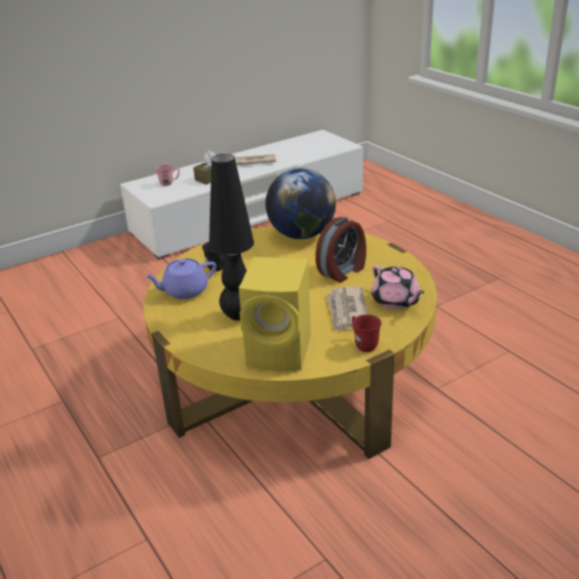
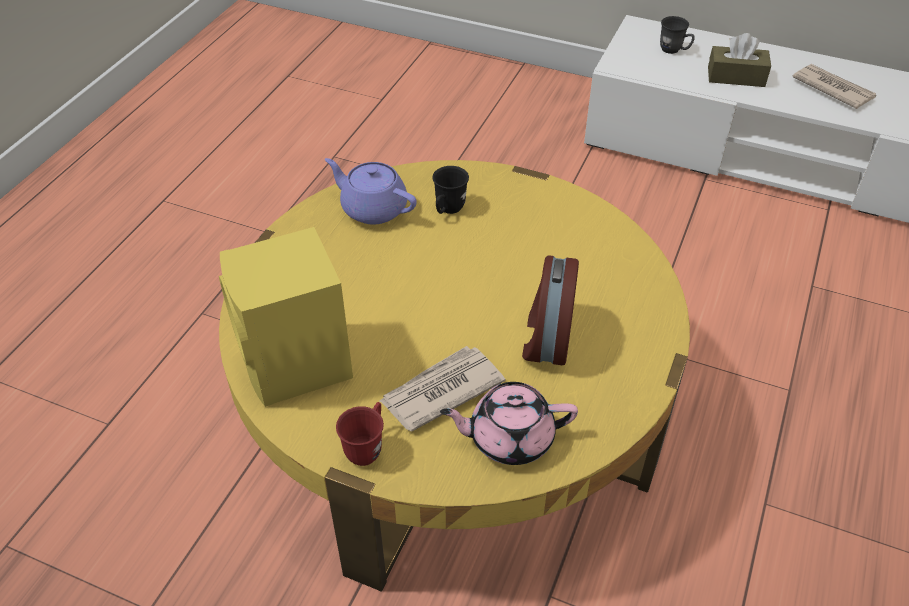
camera: 55 degrees right, 15 degrees up
(169, 183) = (674, 51): pink mug -> grey mug
(238, 315) = (351, 285): black table lamp -> none
(301, 235) = (611, 245): globe -> none
(343, 271) = (546, 337): alarm clock -> alarm clock turned 90 degrees clockwise
(396, 301) = (509, 437): pink teapot -> pink teapot turned 60 degrees clockwise

